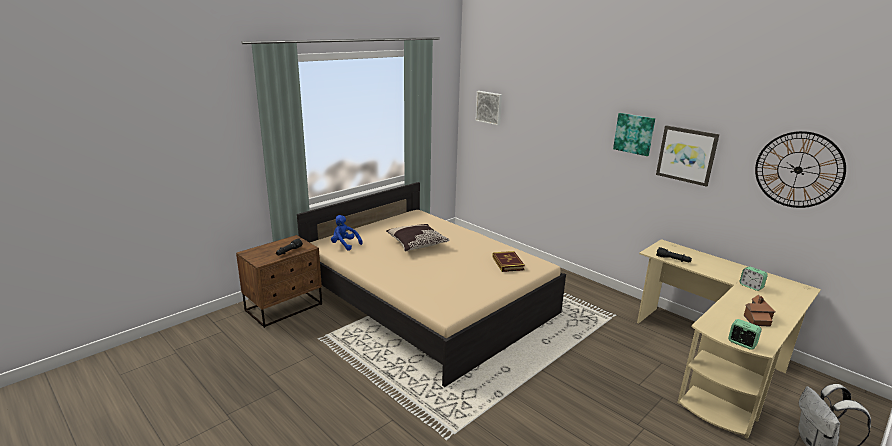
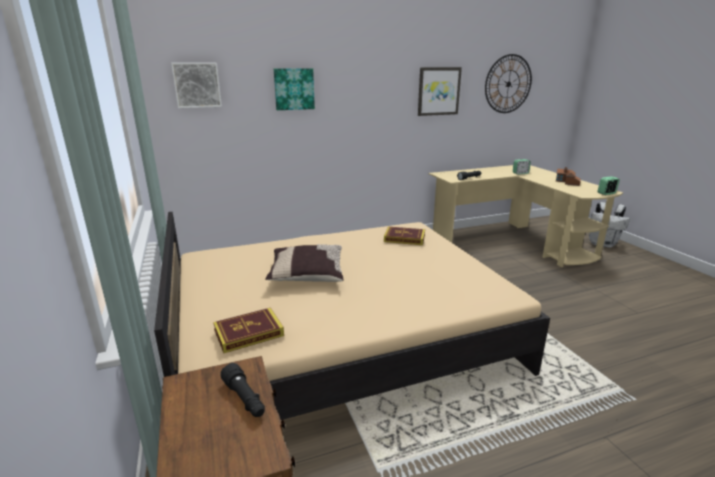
camera: 65 degrees left, 0 degrees up
(344, 245) = (249, 333): blue plush toy -> book
(634, 134) = (393, 81): picture -> picture (294, 89)

